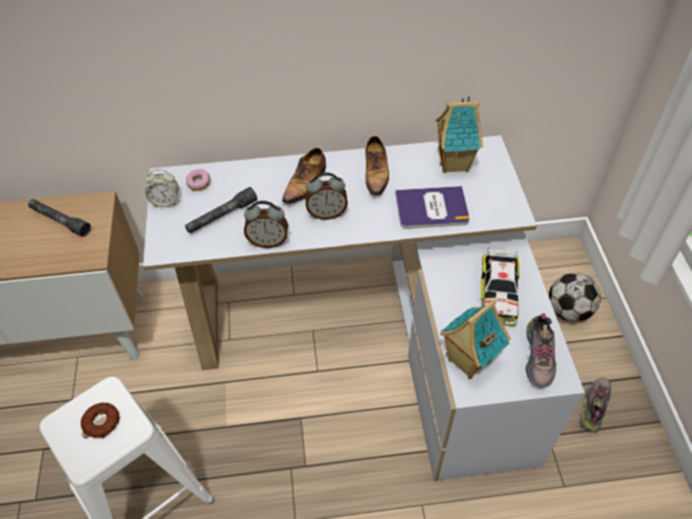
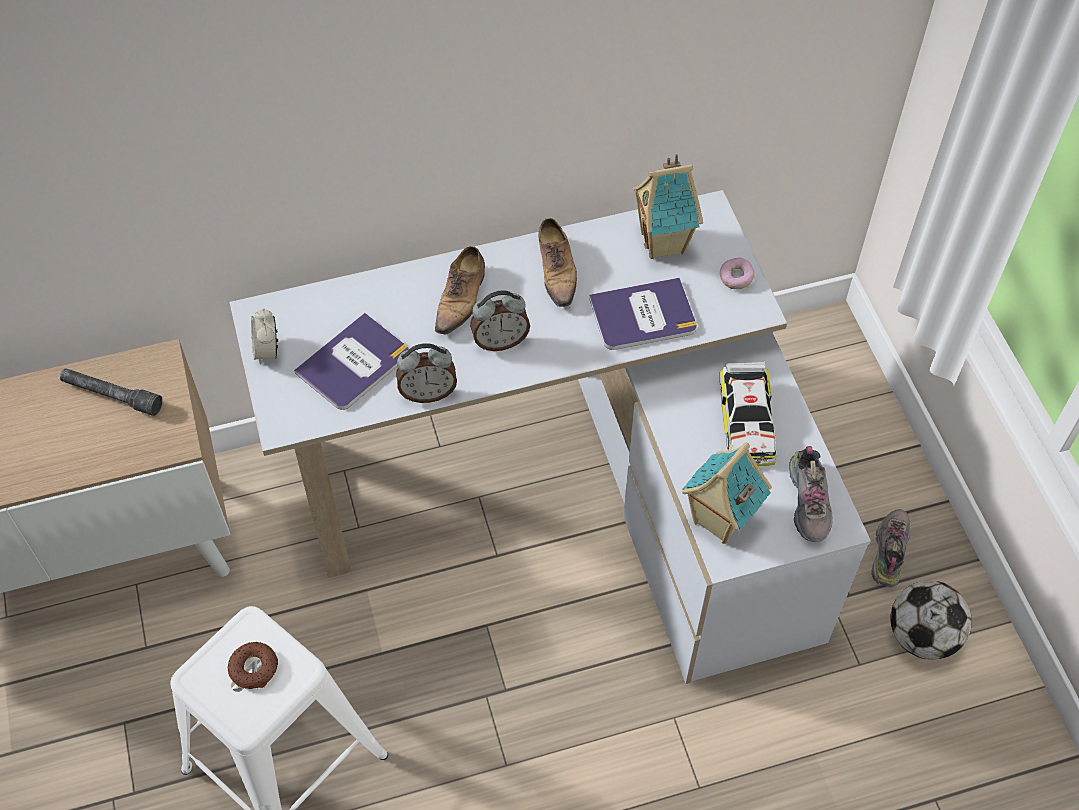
camera: 10 degrees left, 5 degrees up
(165, 201) = (267, 350): alarm clock -> alarm clock turned 90 degrees clockwise
(199, 184) = (308, 317): donut -> donut (735, 278)
(221, 216) = (354, 363): grey flashlight -> book
(568, 311) = (841, 418): football -> football (922, 636)

